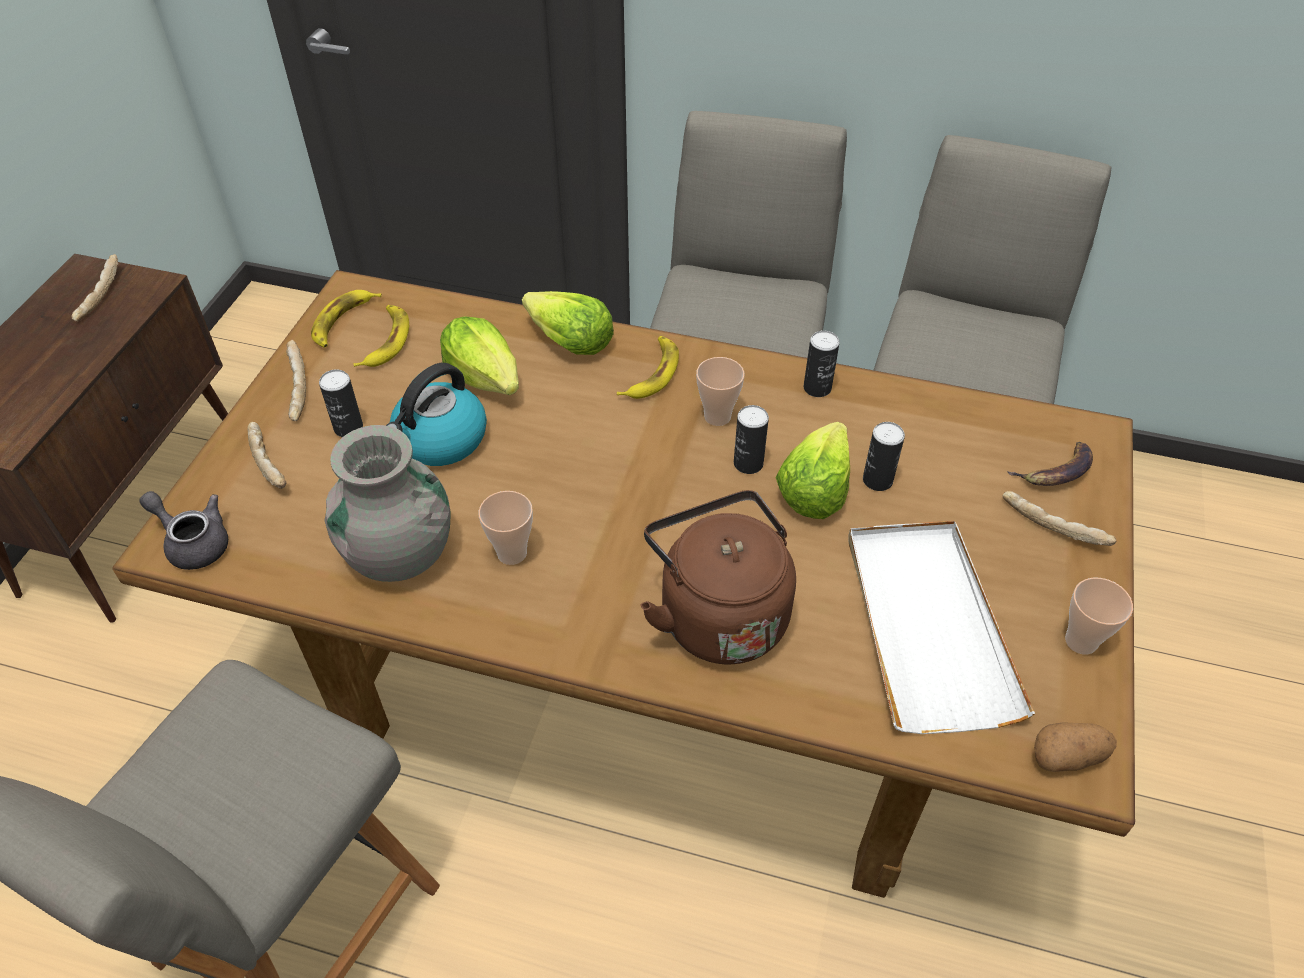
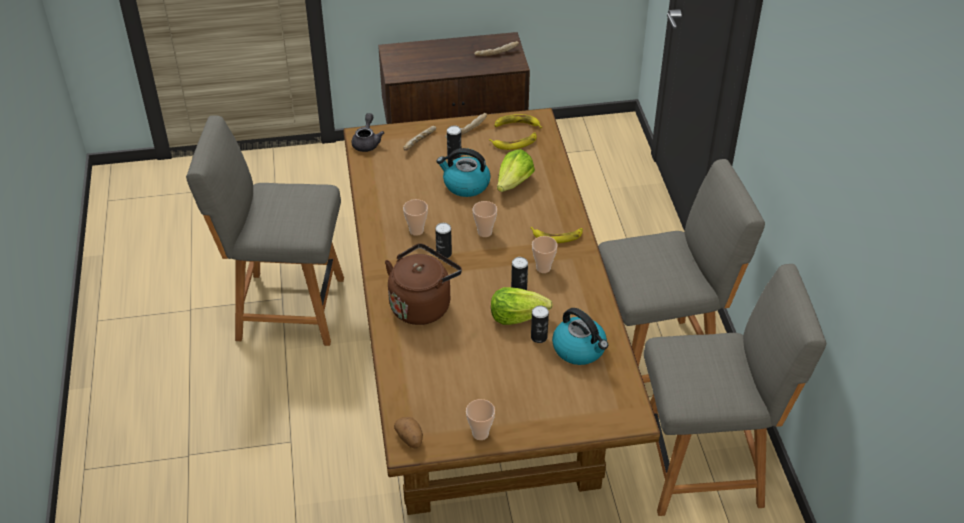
camera: 65 degrees right, 5 degrees down
(399, 552) = (396, 198): grey vase -> none
(569, 341) = (558, 200): lettuce -> none
(583, 458) = (484, 232): none -> cup
(817, 388) = (590, 298): can -> can (444, 253)
(926, 441) = (580, 349): none -> kettle
(927, 626) = (456, 376): white tray -> none
(1054, 525) = (551, 411): bread -> none
(1056, 472) = (592, 405): banana -> none

